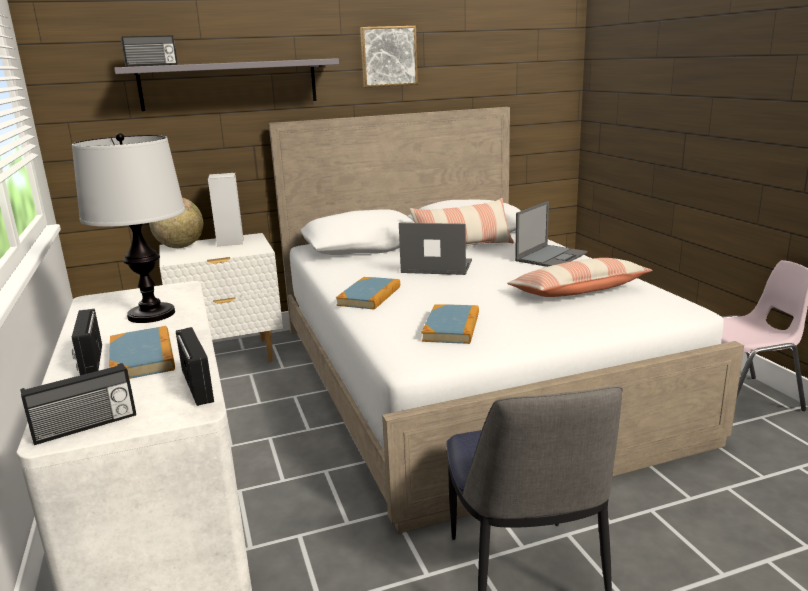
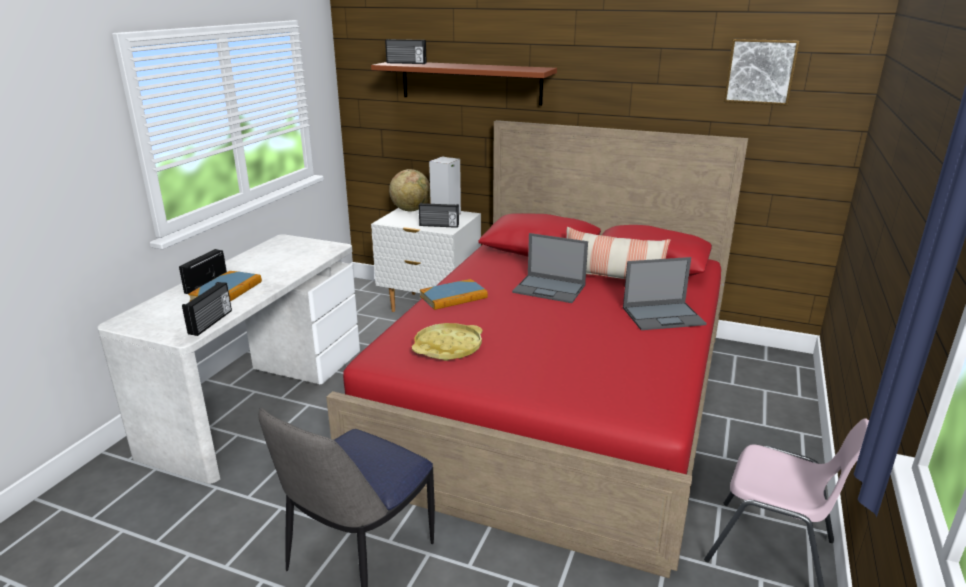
camera: 40 degrees right, 5 degrees up
(85, 426) = (137, 323): radio -> radio (439, 225)
(151, 314) = (284, 262): table lamp -> none
(229, 84) = (470, 82): grey shelf -> brown shelf
(388, 56) = (618, 70): picture -> picture (760, 71)
(436, 266) = (550, 289): laptop -> laptop turned 150 degrees clockwise
(451, 327) = (448, 347): book -> yellow tray
(467, 377) = (558, 399): white bed -> red bed
(578, 291) = (605, 359): pillow -> none

